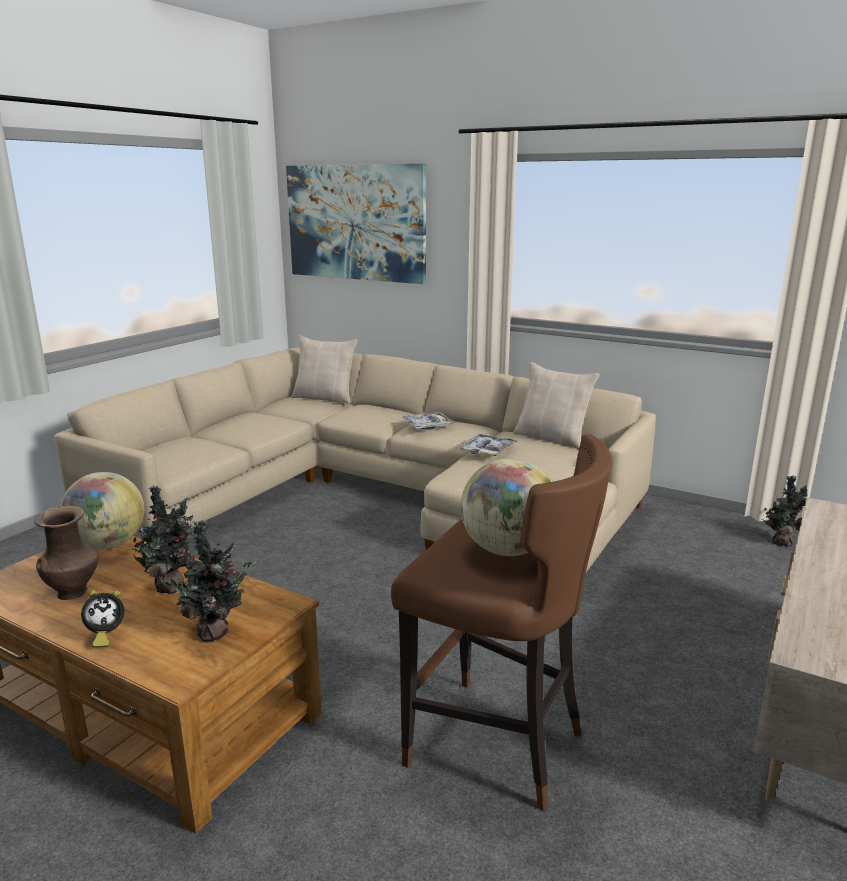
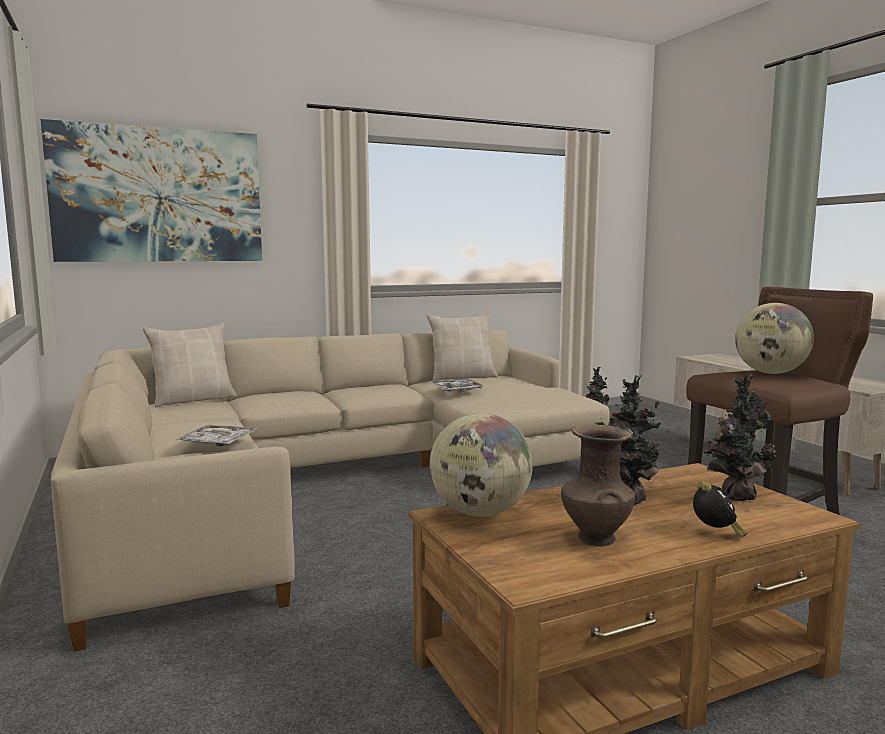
camera: 55 degrees left, 10 degrees down
(428, 426) = (363, 391): tray -> tray (218, 442)

